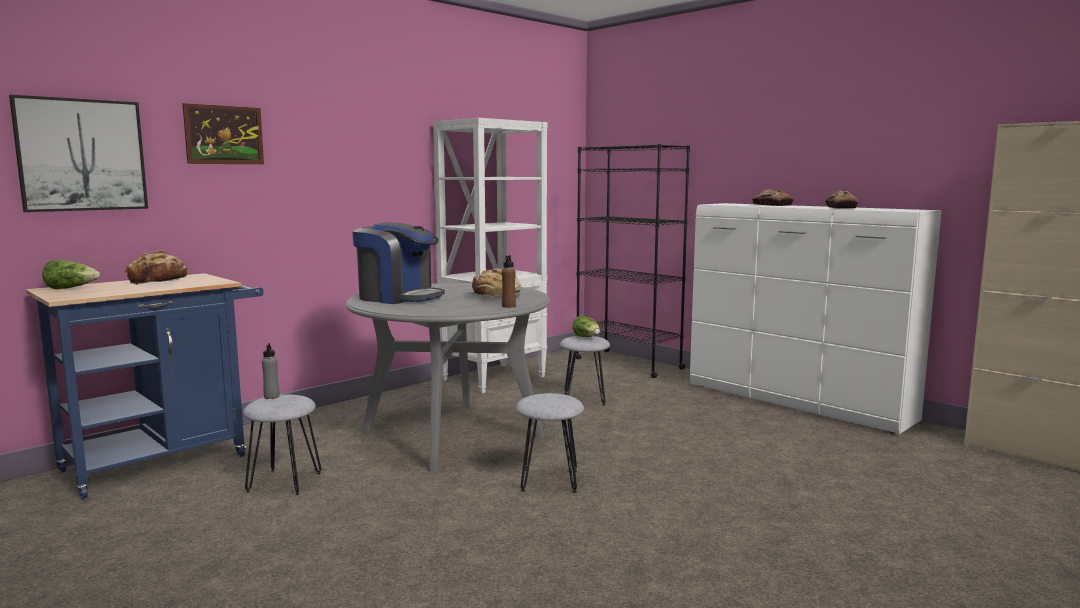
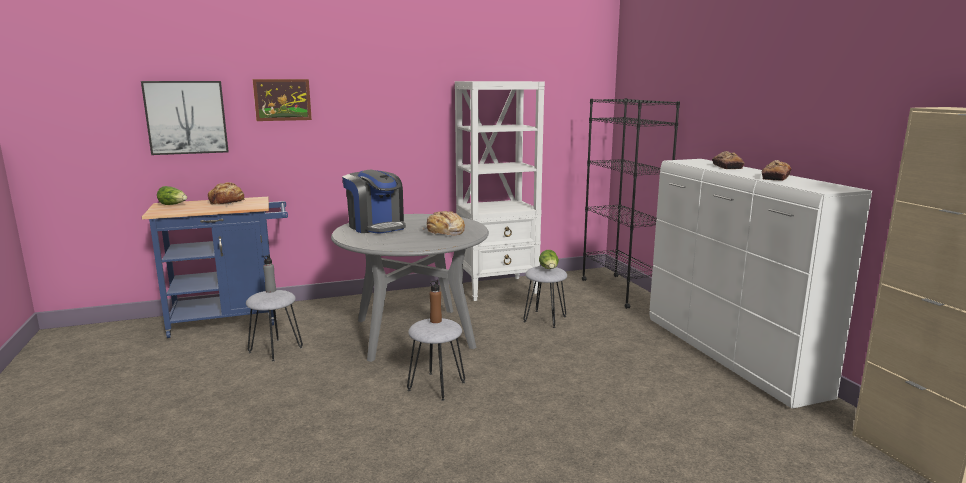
camera: 25 degrees right, 5 degrees up
(508, 306) = (432, 245): brown bottle -> brown bottle (435, 321)

